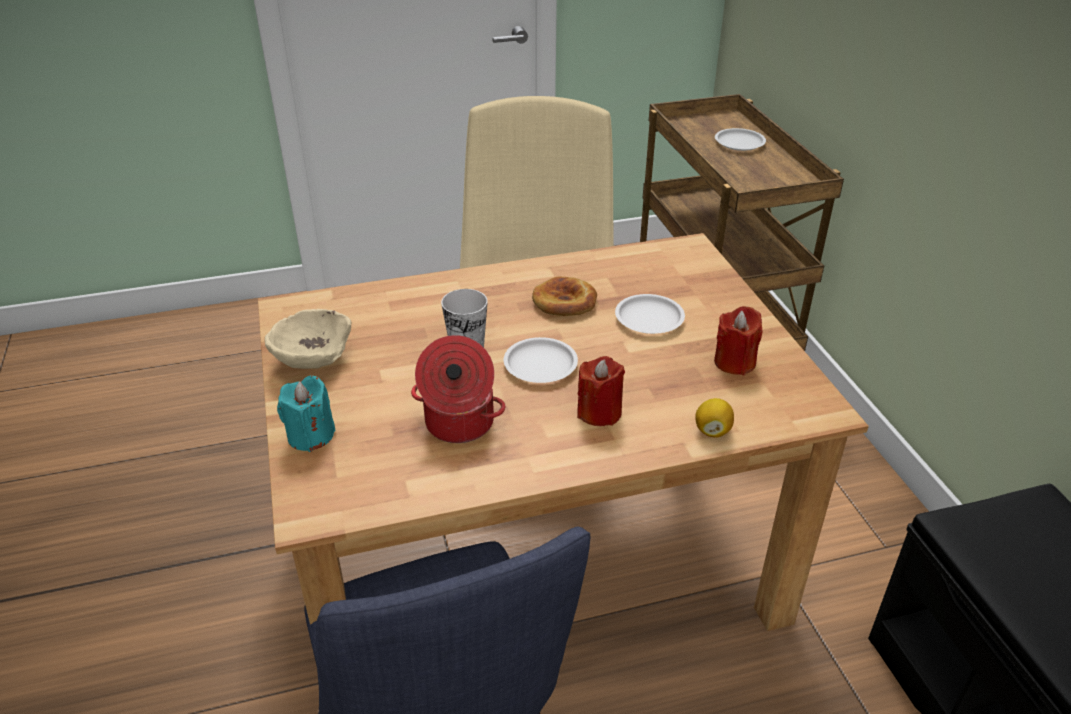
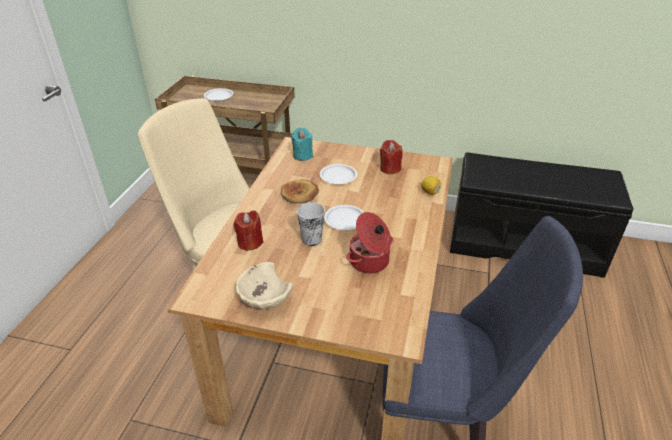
camera: 60 degrees left, 0 degrees up
(311, 435) = (337, 320): turquoise candle -> turquoise candle (303, 155)
(599, 412) = (395, 216): red candle -> red candle (250, 242)

